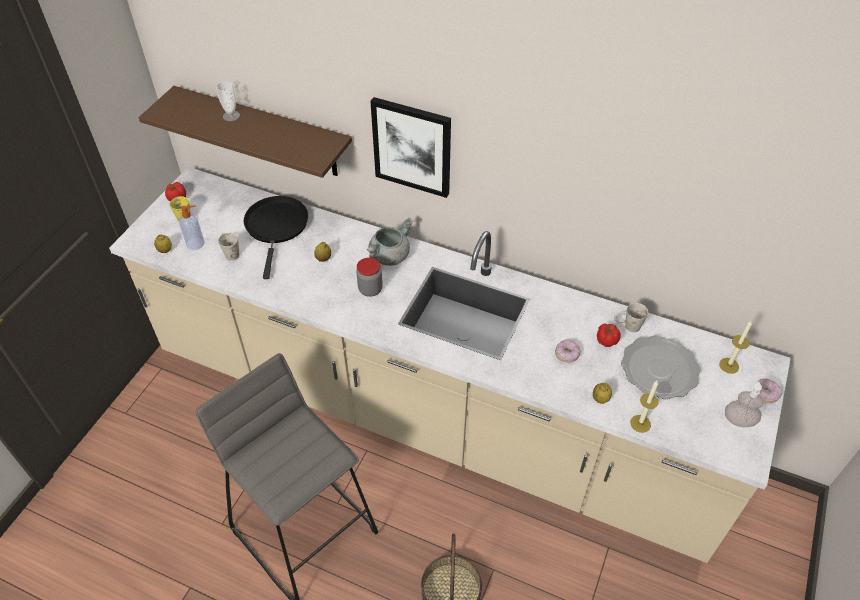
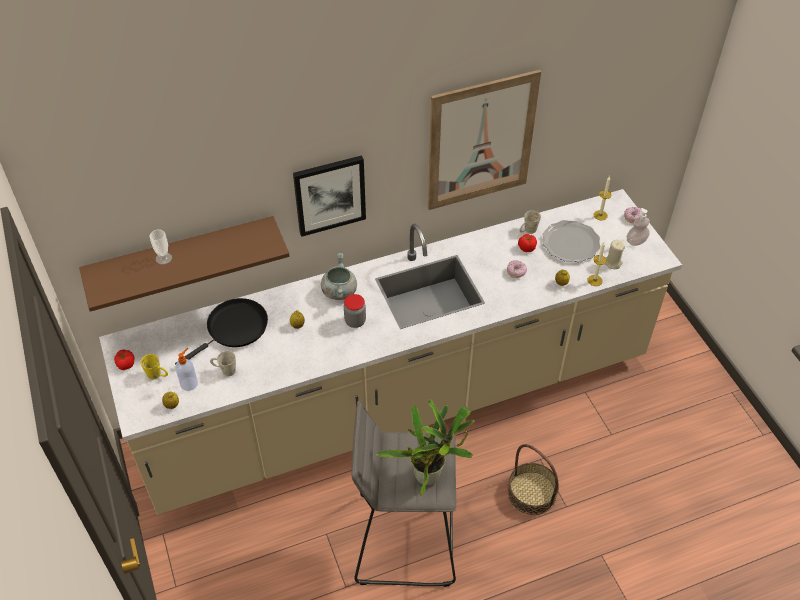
camera: 45 degrees left, 0 degrees up
(277, 227) = (234, 329): black frying pan -> black frying pan turned 90 degrees clockwise
(292, 475) = (431, 475): none -> potted plant
(601, 181) = (481, 141): none -> picture
(682, 421) = (612, 263): none -> beige candle

